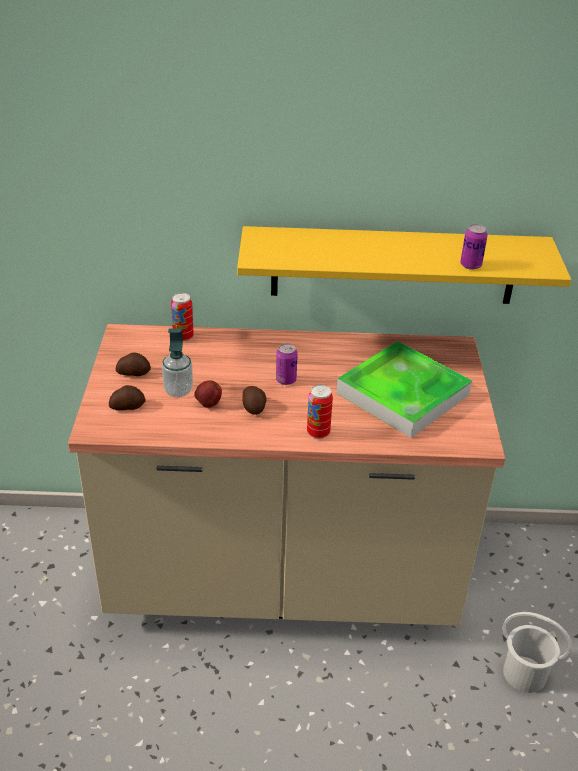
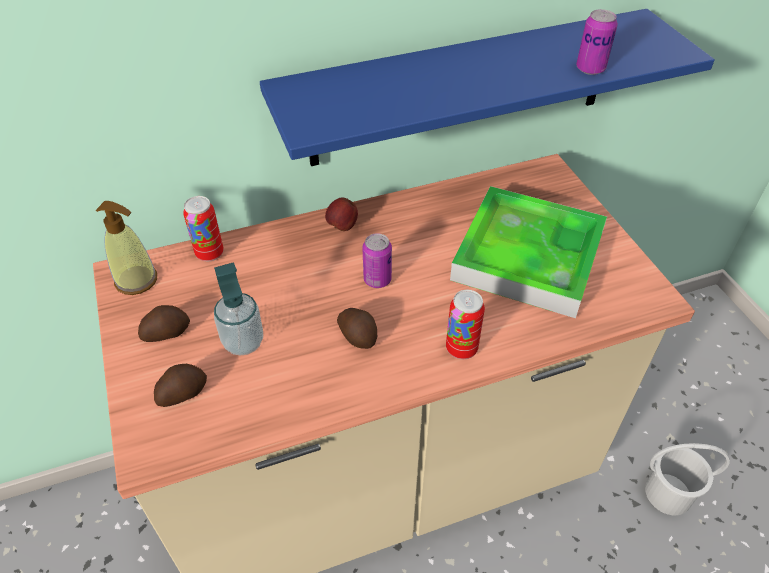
camera: 20 degrees left, 10 degrees up
(129, 340) = (136, 280): none -> soap dispenser
(208, 404) = (295, 351): apple -> apple (342, 227)
(393, 265) = (462, 89): yellow shelf -> blue shelf

